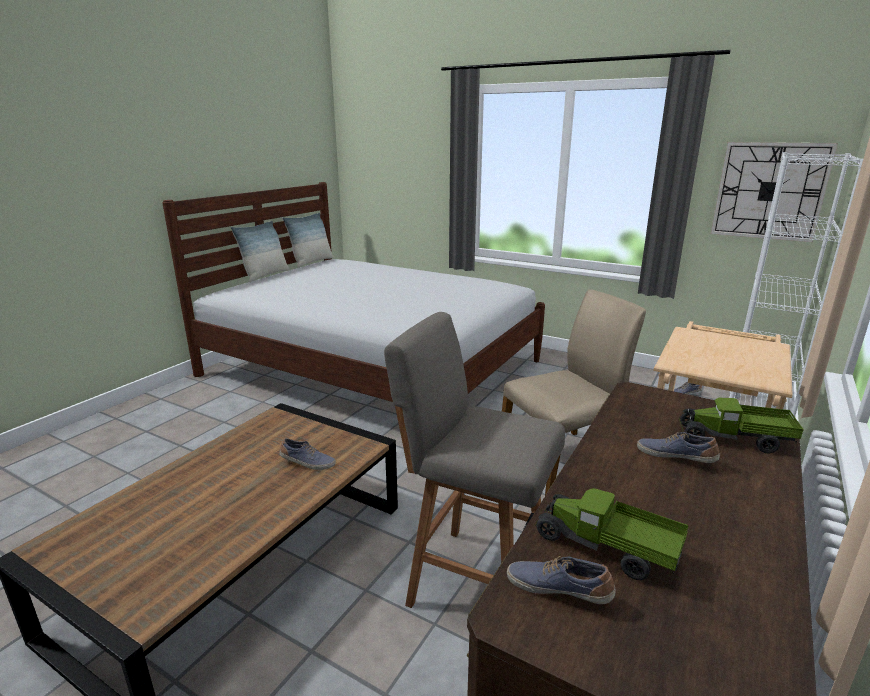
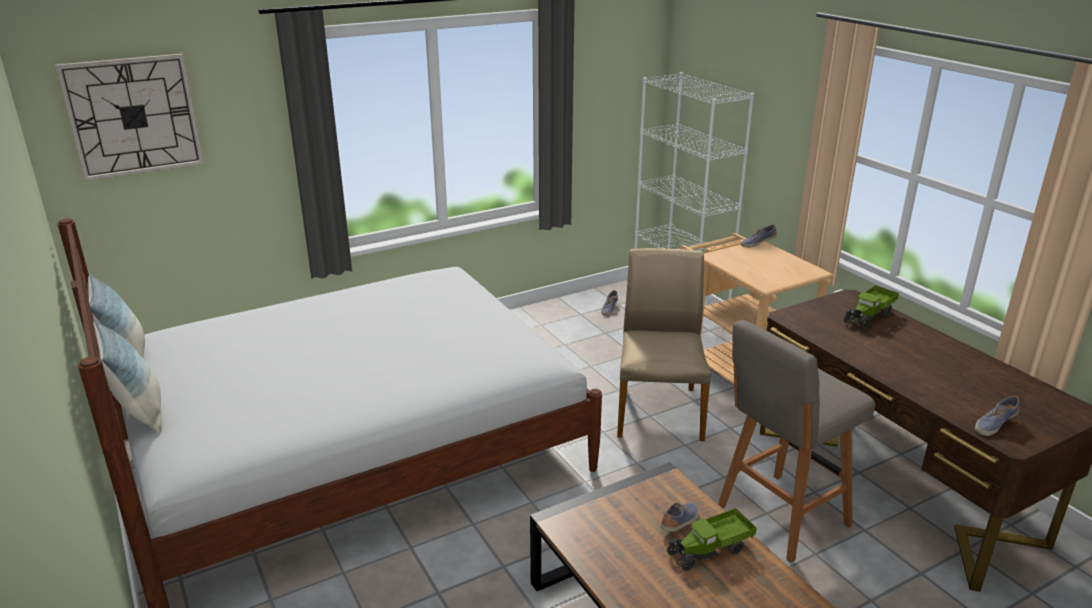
camera: 60 degrees left, 5 degrees up
(606, 549) = (965, 399): toy truck -> toy truck (710, 551)
(675, 457) = (880, 341): shoe -> shoe (757, 243)
(769, 191) = (618, 106): wall clock -> wall clock (133, 116)

